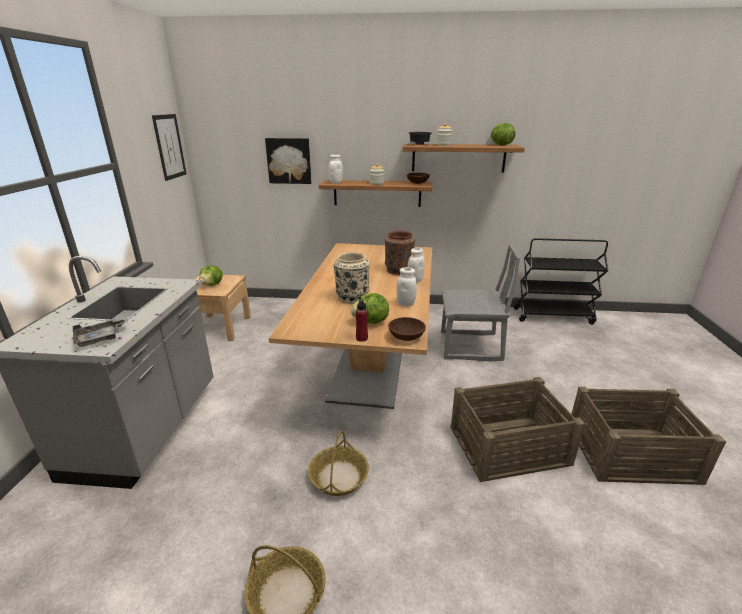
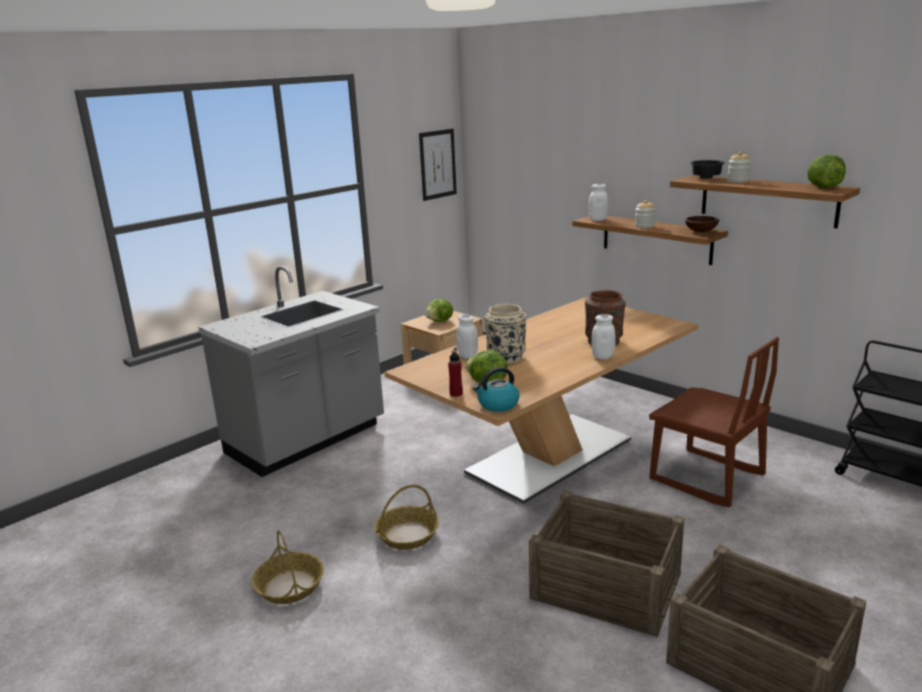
camera: 40 degrees right, 5 degrees down
(101, 338) = (260, 335): grey tray -> none
(289, 161) = (558, 187): picture -> none
(405, 303) = (550, 376): white jar -> white jar (467, 356)
(407, 337) = (497, 404): brown bowl -> kettle
(470, 347) = (706, 478): grey chair -> brown chair

